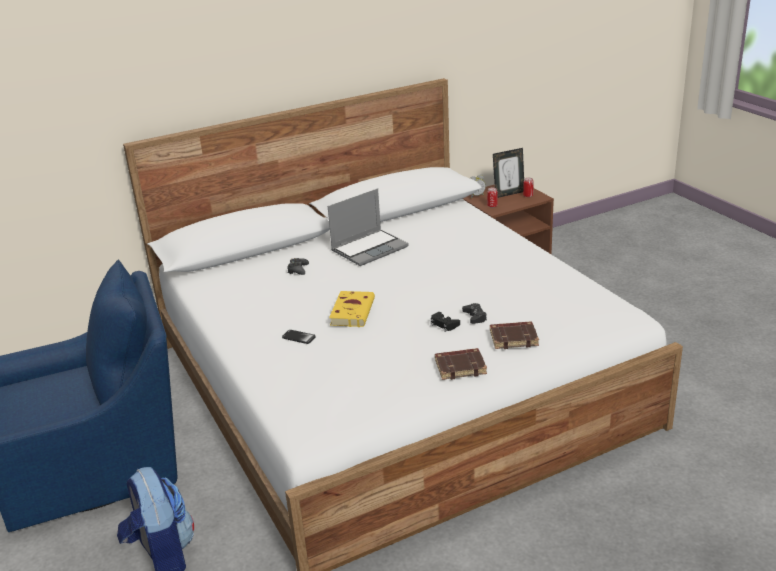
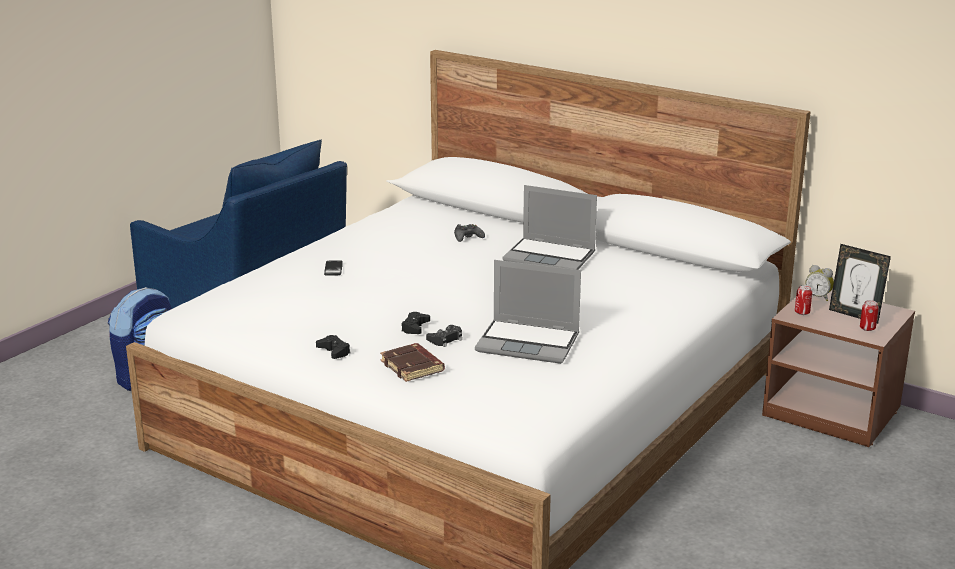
camera: 60 degrees right, 5 degrees down
(352, 311) = (397, 277): yellow book -> none
(460, 367) = (334, 351): brown book -> black game controller
(506, 287) = (529, 343): none -> laptop

